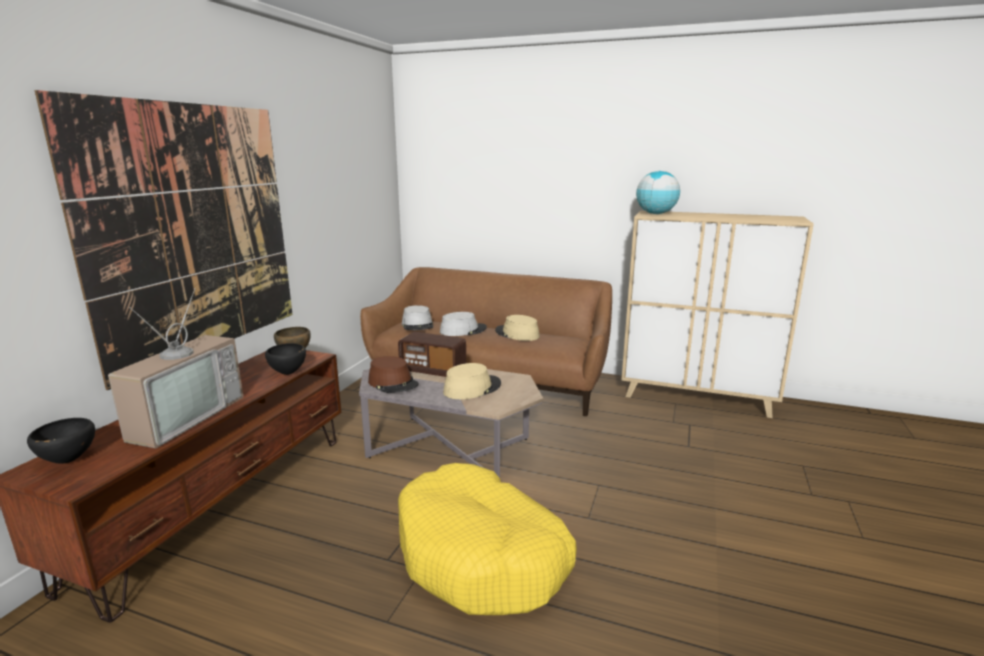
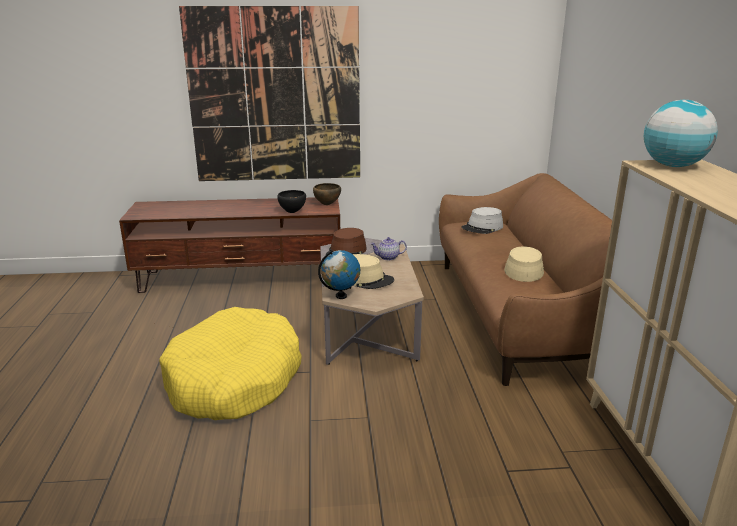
camera: 65 degrees right, 5 degrees up
(68, 461) = (154, 207): black bowl -> none
(182, 416) = (212, 209): television -> none
(433, 369) = (388, 257): radio -> teapot
(463, 330) = (496, 246): grey hat -> none
(498, 405) = (341, 296): none -> globe

